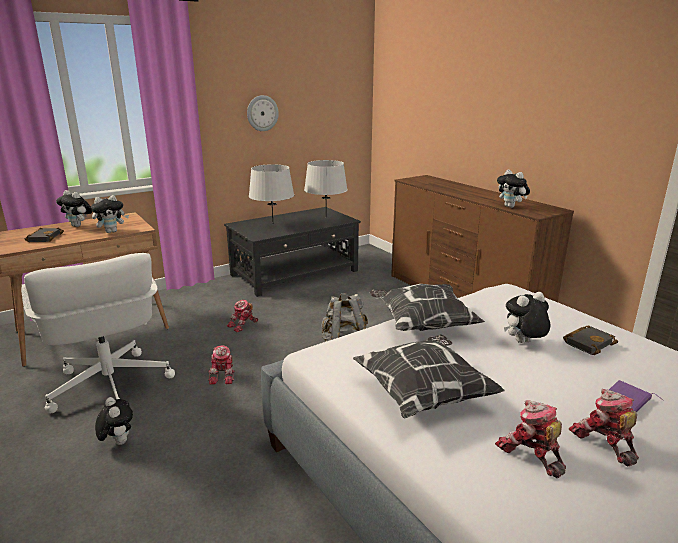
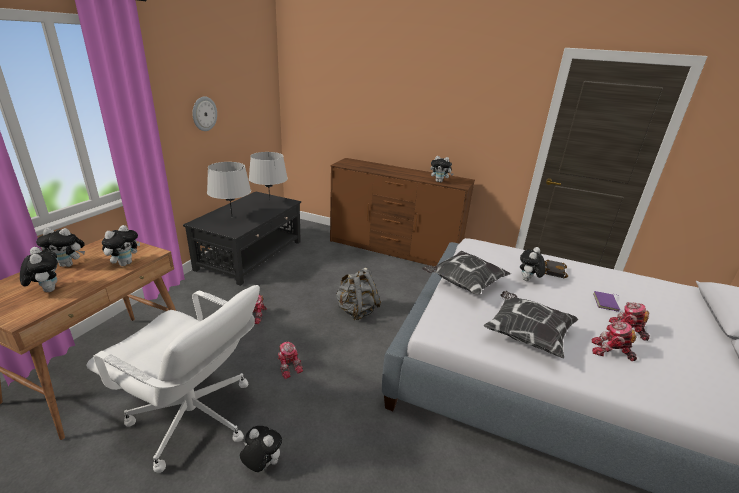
camera: 35 degrees left, 5 degrees up
(44, 237) = (47, 290): black book -> plush toy

